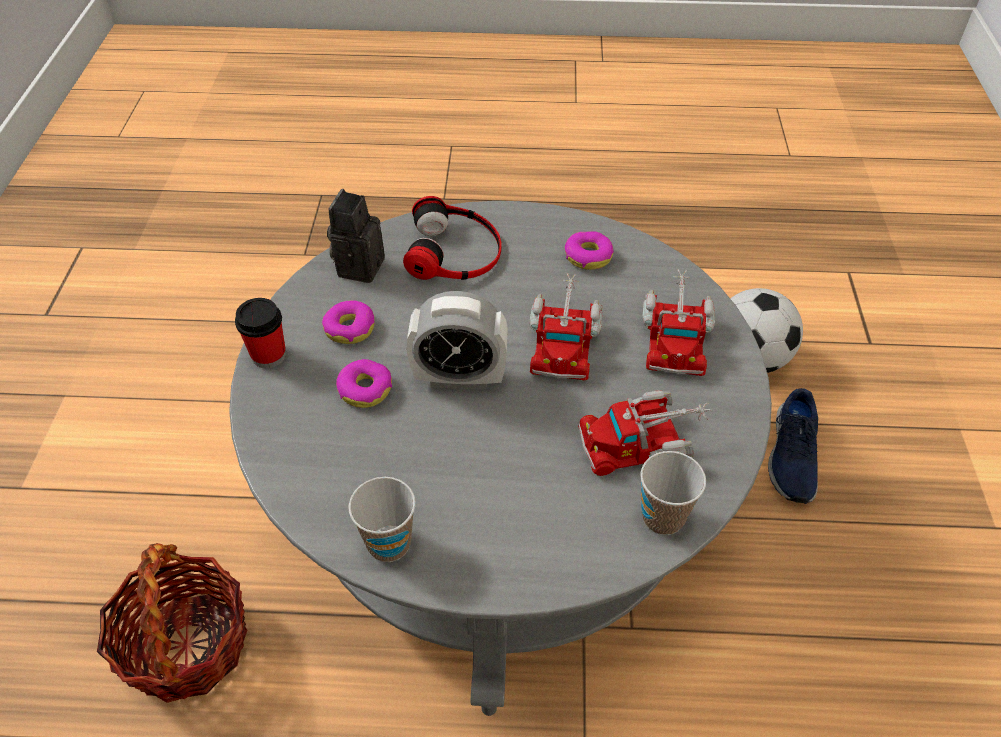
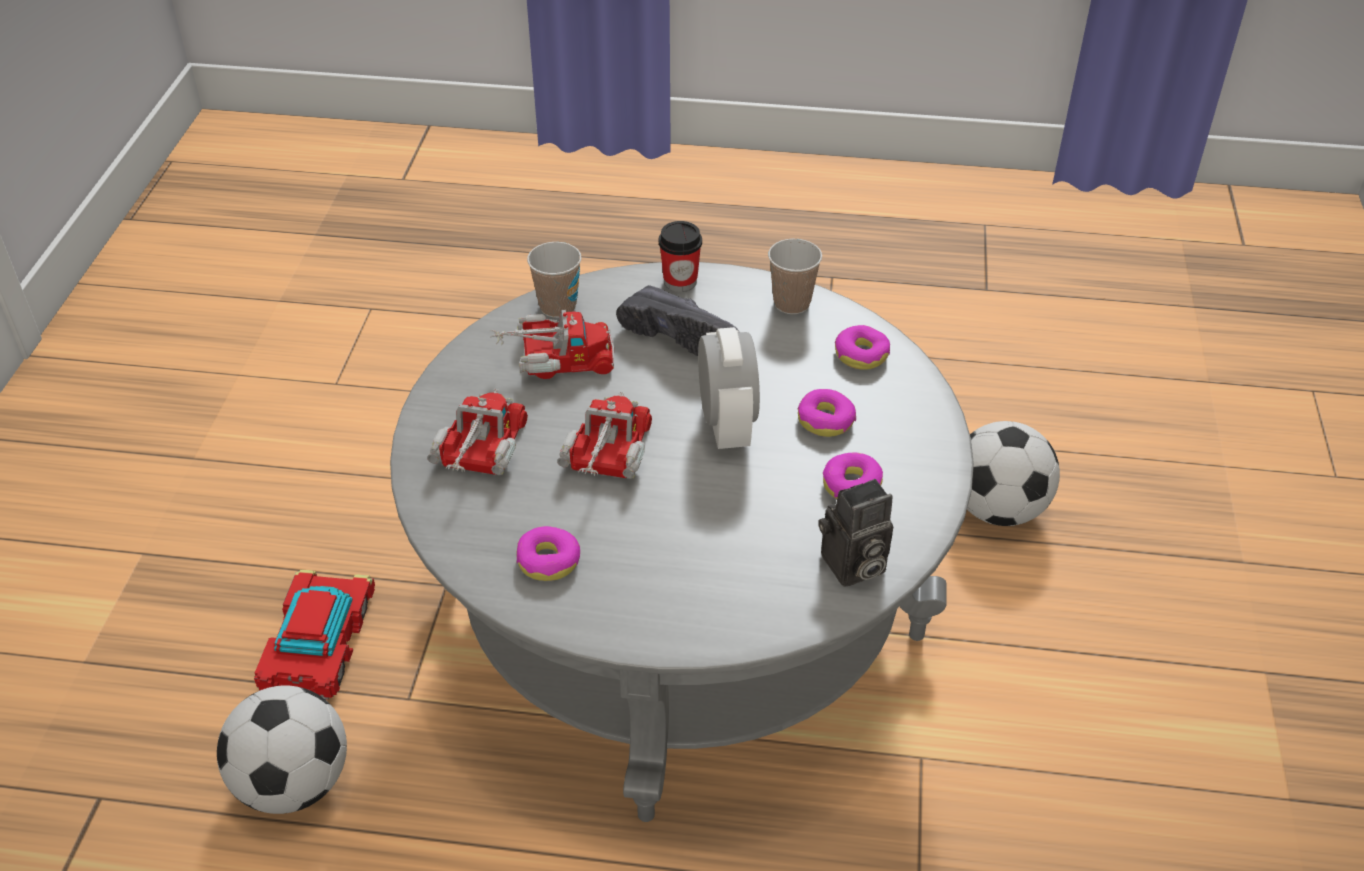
camera: 175 degrees left, 5 degrees down
(187, 645) = (997, 509): basket -> football
(268, 355) = (938, 461): cup -> cup (680, 281)
(318, 472) = (861, 354): none -> donut
(359, 265) = (852, 567): camera -> camera turned 45 degrees clockwise
(455, 251) = (724, 580): headphones -> none
(459, 377) = (726, 426): alarm clock -> alarm clock turned 75 degrees clockwise
(511, 484) = (684, 335): none -> black shoe
(791, 457) = (317, 642): blue shoe -> toy car

